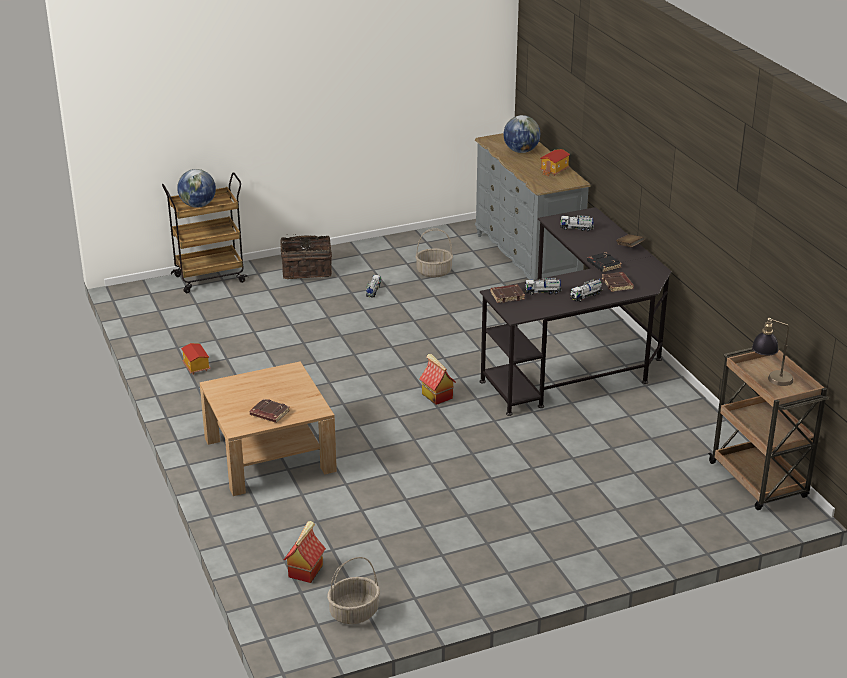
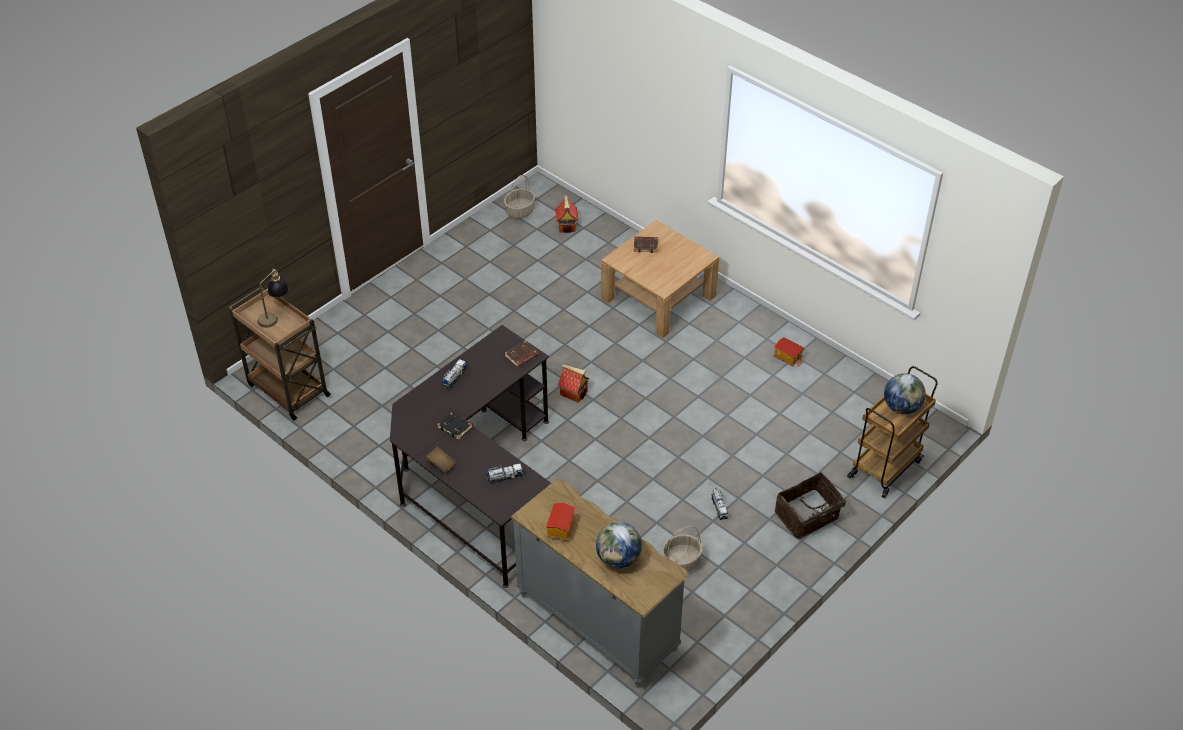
camera: 155 degrees right, 15 degrees up
(542, 292) = (494, 371): toy truck -> none
(618, 284) = (432, 403): brown book -> none

